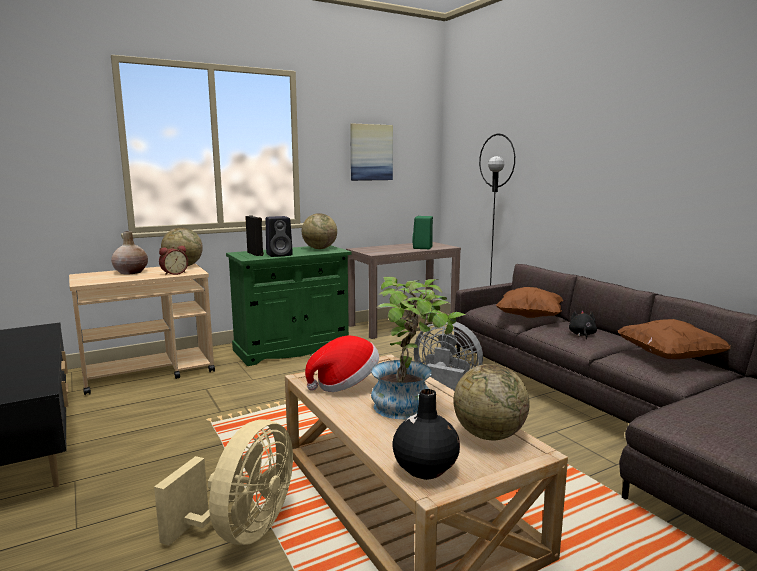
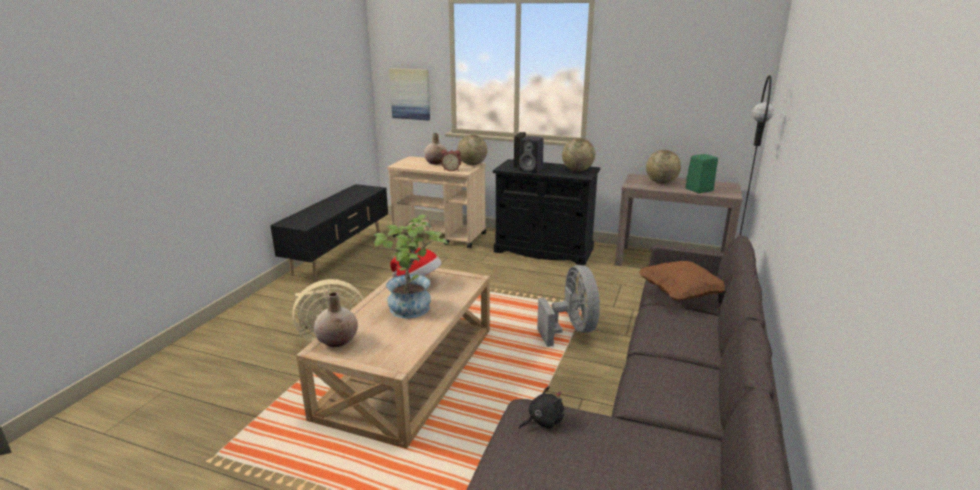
camera: 50 degrees right, 10 degrees up
(292, 348) = (543, 250): green cabinet -> black cabinet
(371, 152) = (672, 78): picture -> picture (410, 94)
(425, 468) = (338, 340): black vase -> beige vase
(489, 435) = (400, 346): globe -> globe (661, 182)
(582, 334) = (672, 329): black plush toy -> black plush toy (543, 421)
(669, 357) = (686, 384): brown pillow -> none

